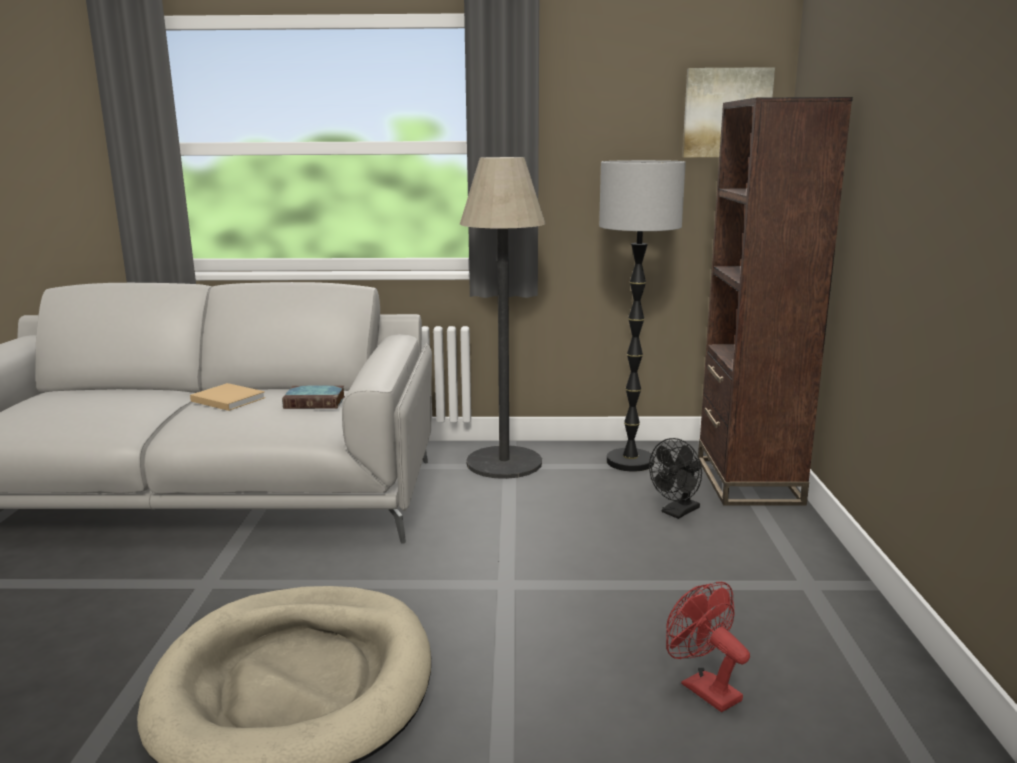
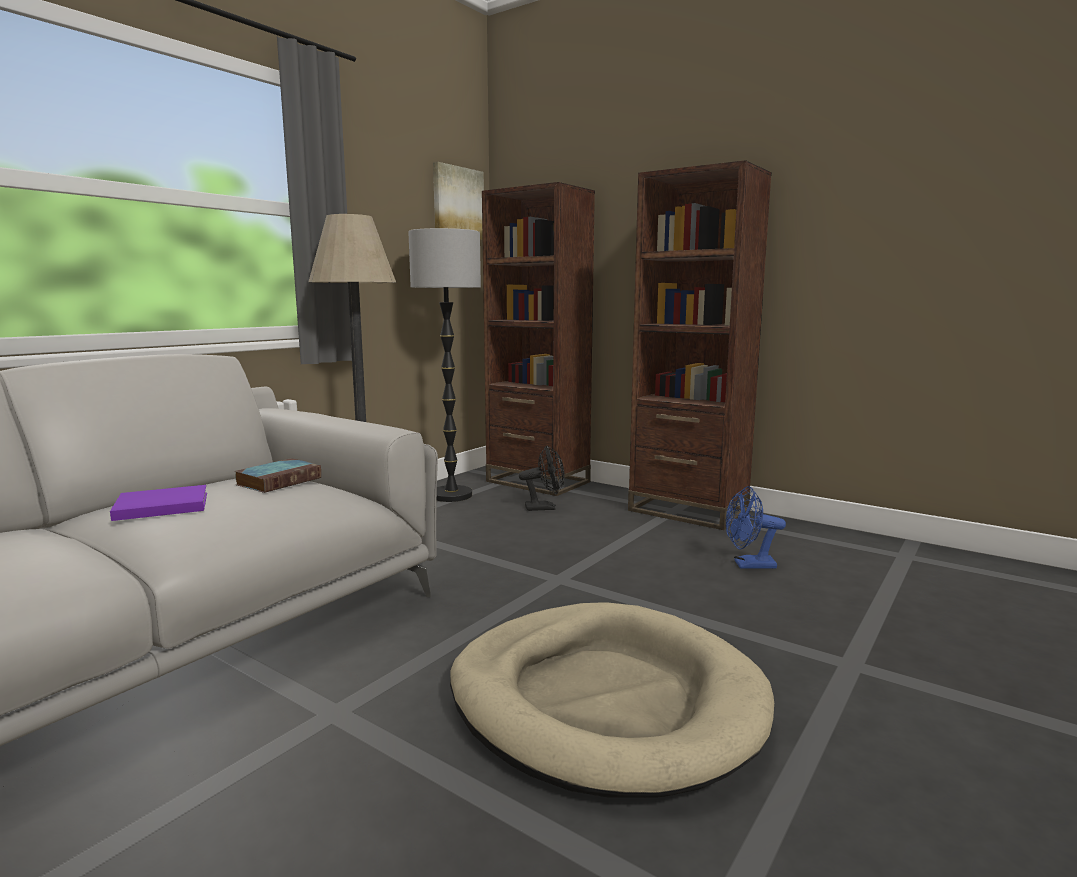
camera: 55 degrees left, 5 degrees down
(227, 399) = (159, 506): beige book -> purple book
(677, 512) = (545, 508): black fan -> black fan turned 90 degrees counterclockwise
(703, 688) = (748, 565): red fan -> blue fan
(824, 594) = (688, 511): none -> brown bookcase

